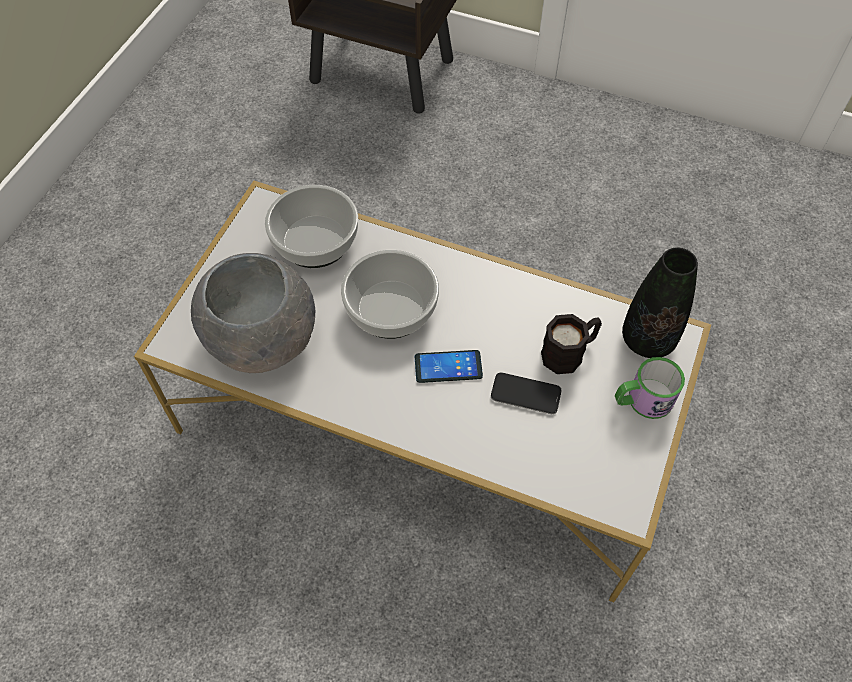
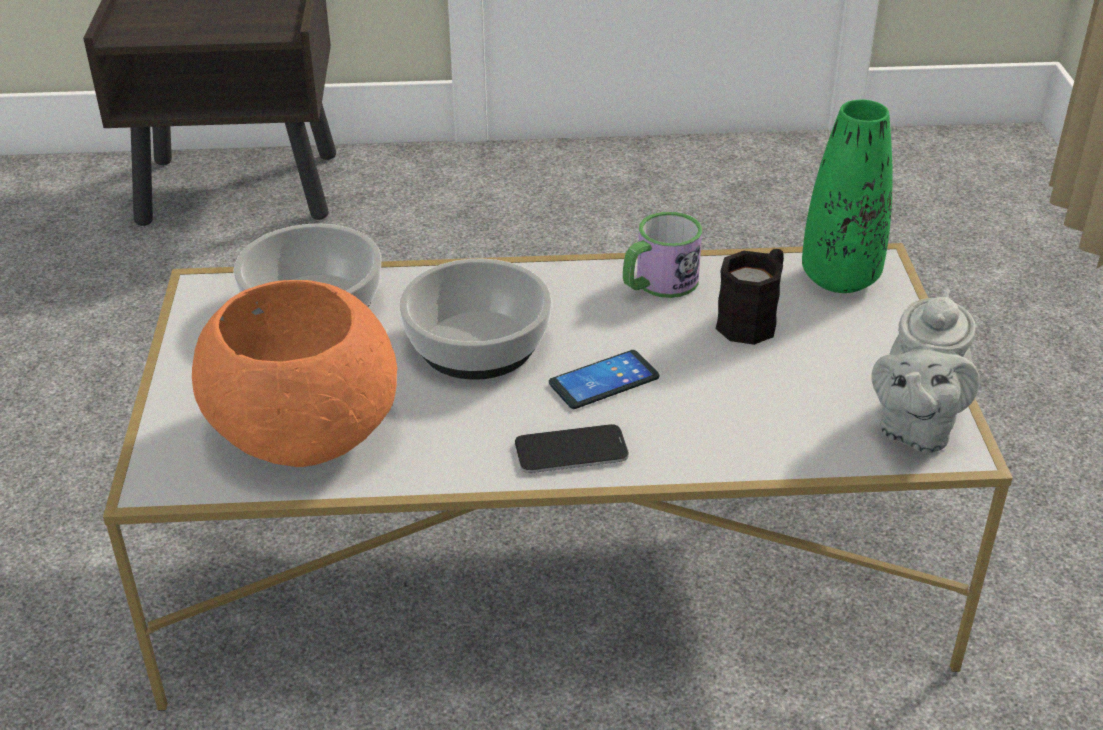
camera: 25 degrees left, 20 degrees down
(262, 339) = (306, 434): grey bowl -> orange bowl
(525, 394) = (730, 376): phone -> phone (571, 451)
(614, 483) = (915, 427): none -> grey teapot
(642, 400) = (881, 336): mug -> mug (658, 284)
(647, 340) = (840, 278): black vase -> green vase

